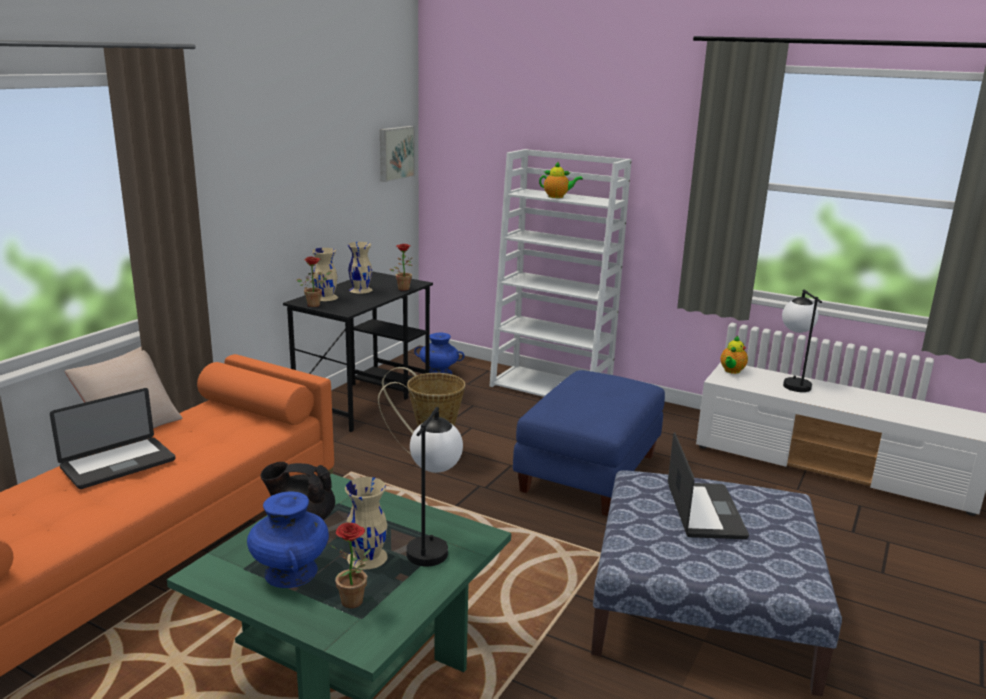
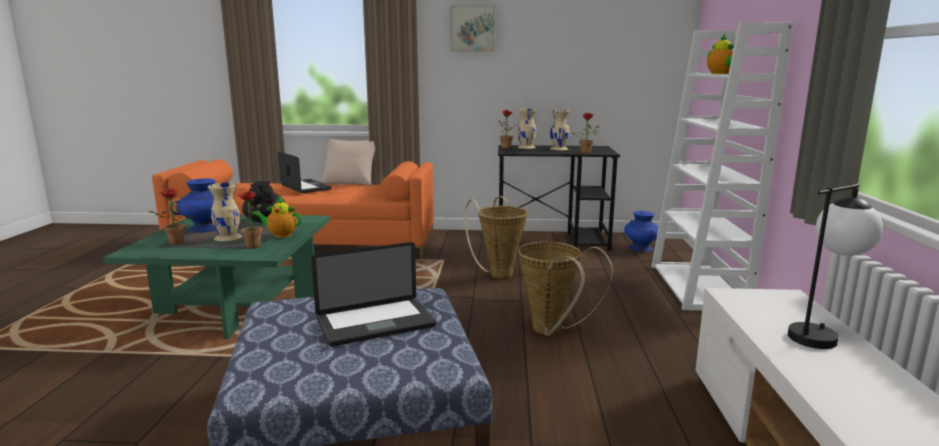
camera: 65 degrees right, 5 degrees down
(118, 464) = (305, 187): laptop -> laptop turned 150 degrees counterclockwise
(395, 153) = (656, 47): picture -> picture (473, 29)
(432, 544) = (249, 246): table lamp -> potted plant
(590, 473) = (552, 332): blue ottoman -> basket
(731, 371) = (774, 297): teapot -> teapot (280, 235)

